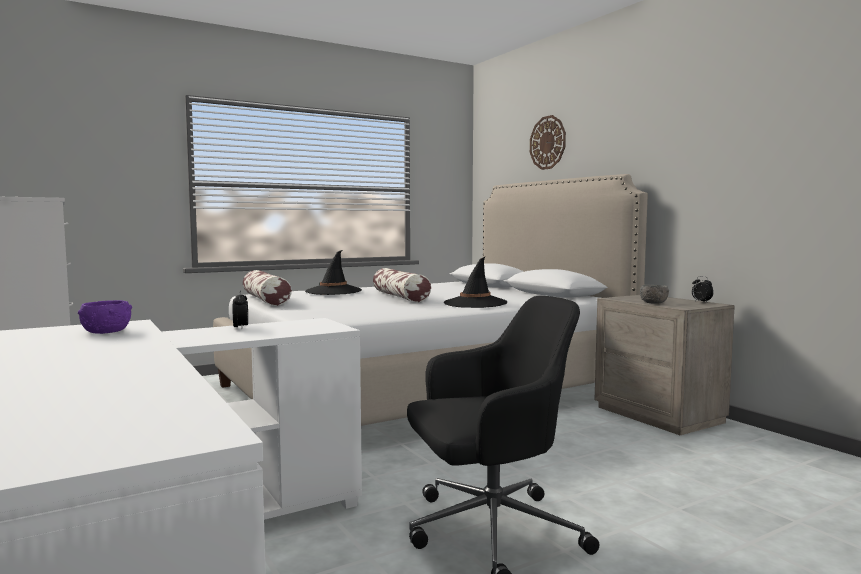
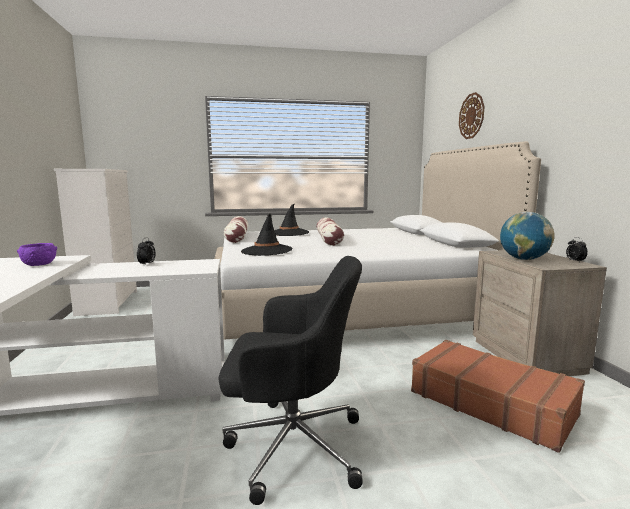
camera: 20 degrees right, 5 degrees up
(475, 303) = (374, 249): black hat -> black hat (266, 251)
(653, 303) = (524, 259): grey bowl -> globe
(658, 460) = (491, 403): none -> brown suitcase

